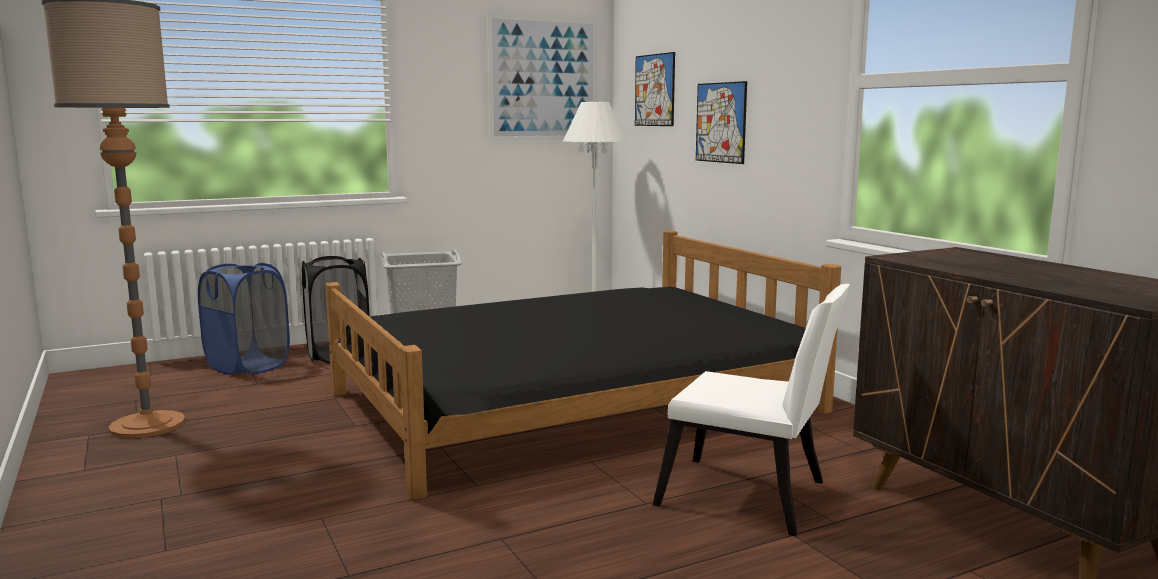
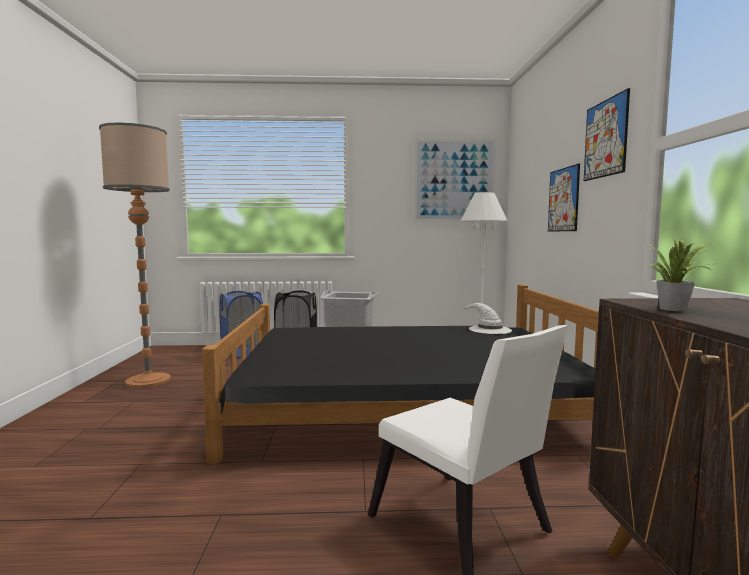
camera: 25 degrees right, 5 degrees down
(646, 292) = (489, 329): none -> white hat
(654, 90) = (527, 182): picture -> picture (605, 138)
(939, 263) = (677, 309): none -> potted plant

